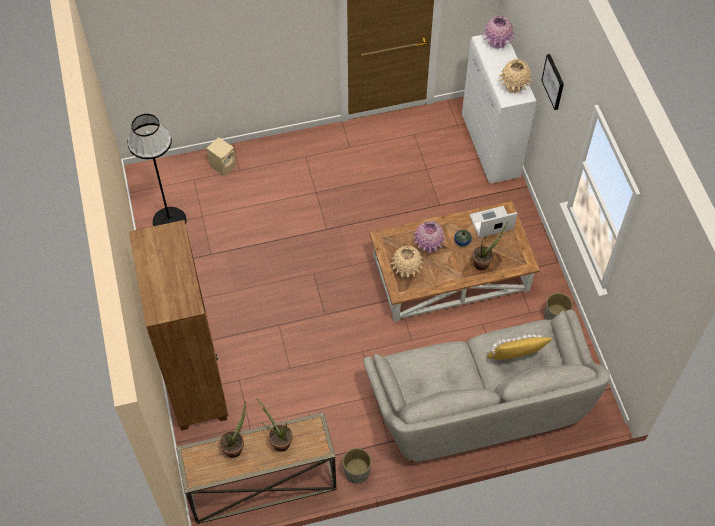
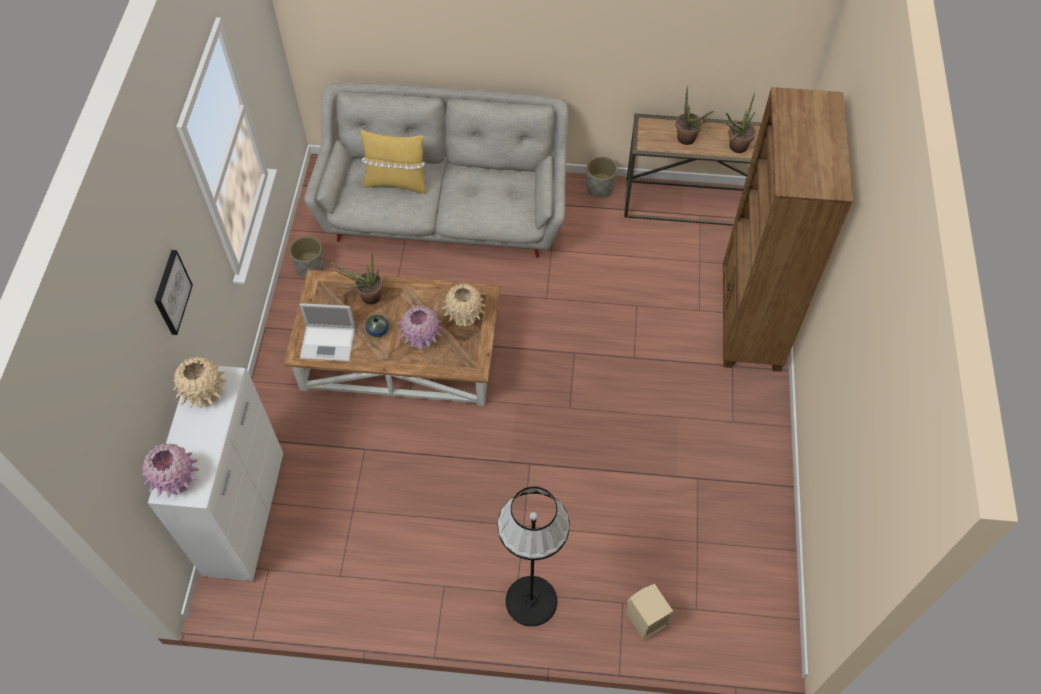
camera: 160 degrees left, 0 degrees up
(169, 220) = (745, 549): black floor lamp -> black floor lamp (531, 600)

